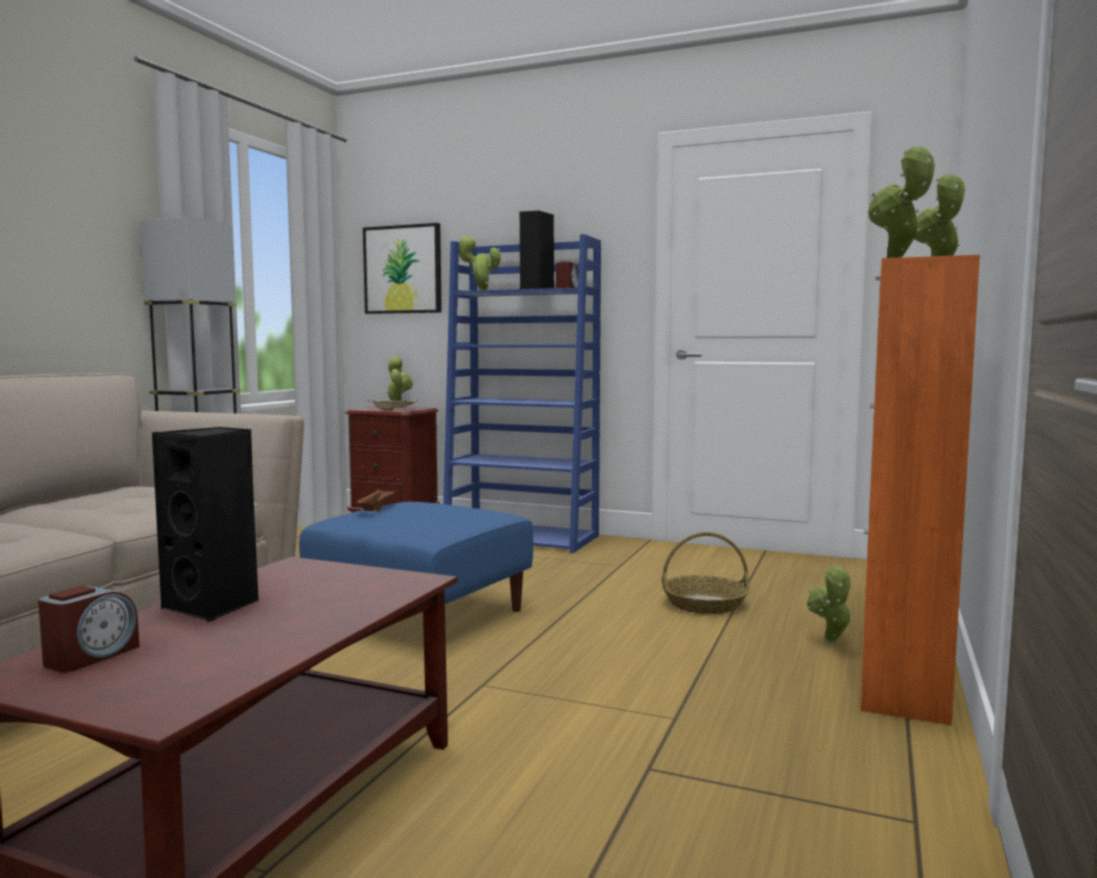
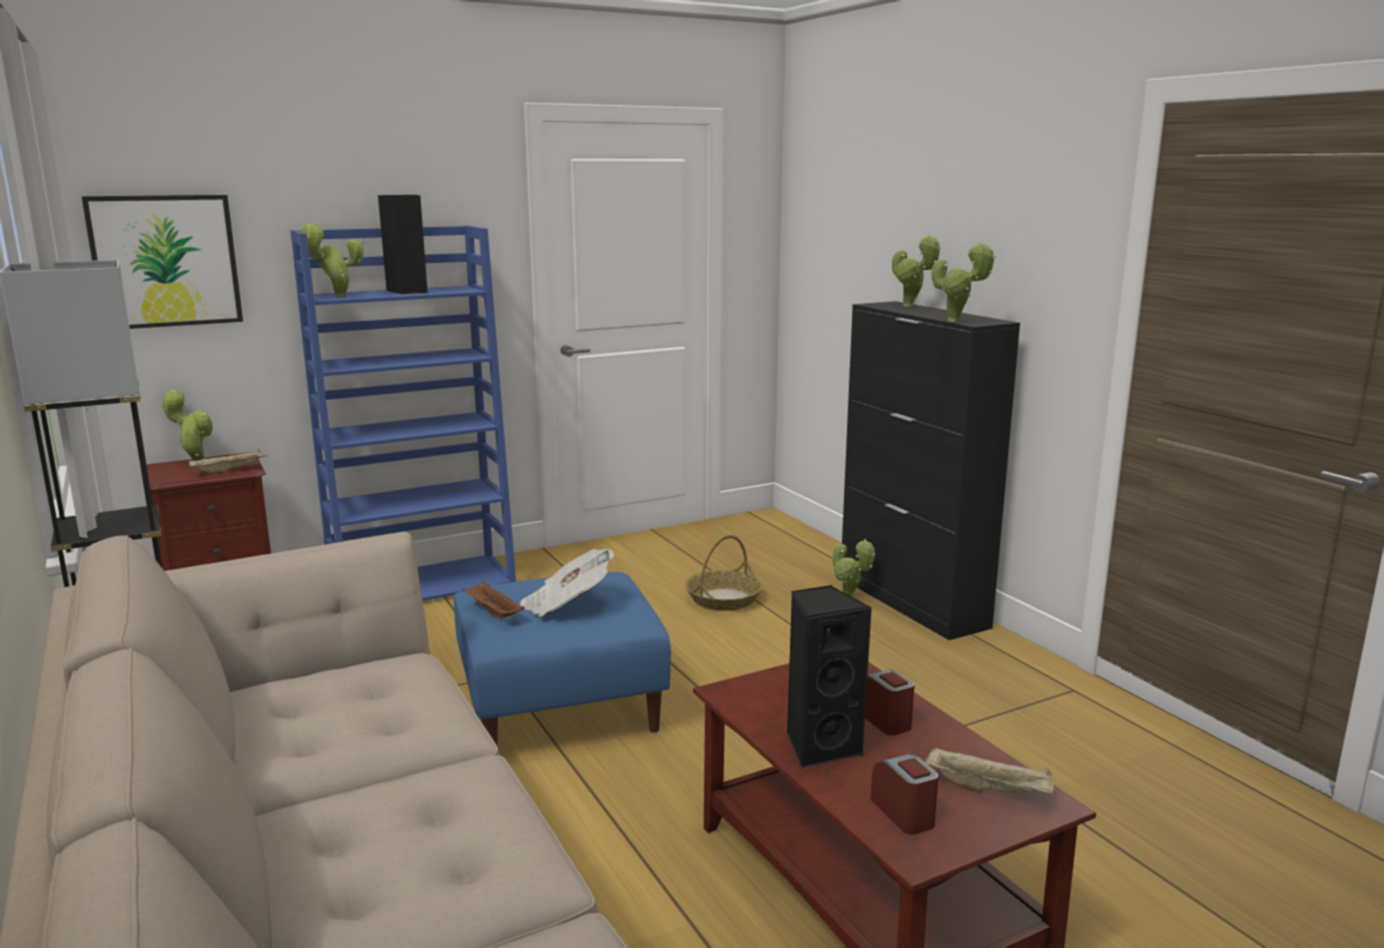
camera: 50 degrees left, 10 degrees up
(174, 680) = (989, 790): none -> beige tray
(422, 517) = (566, 605): none -> newspaper
(567, 288) = (457, 290): alarm clock -> alarm clock (884, 720)
(900, 669) = (912, 602): orange cabinet -> black cabinet

